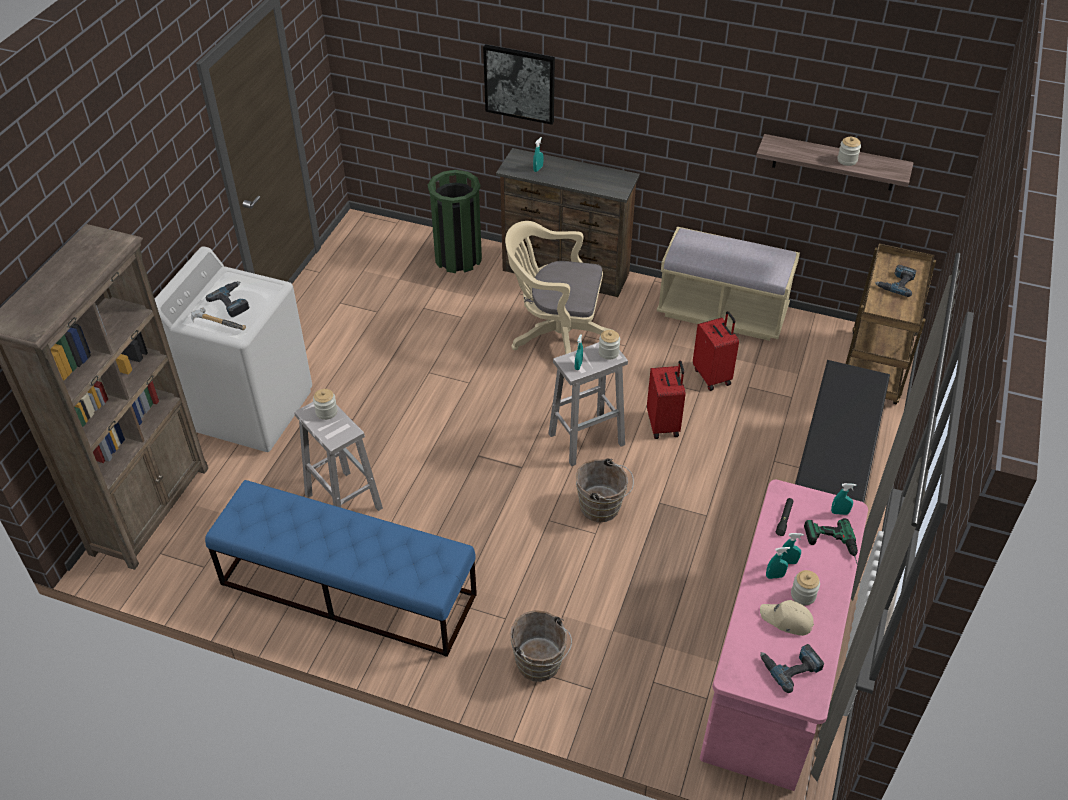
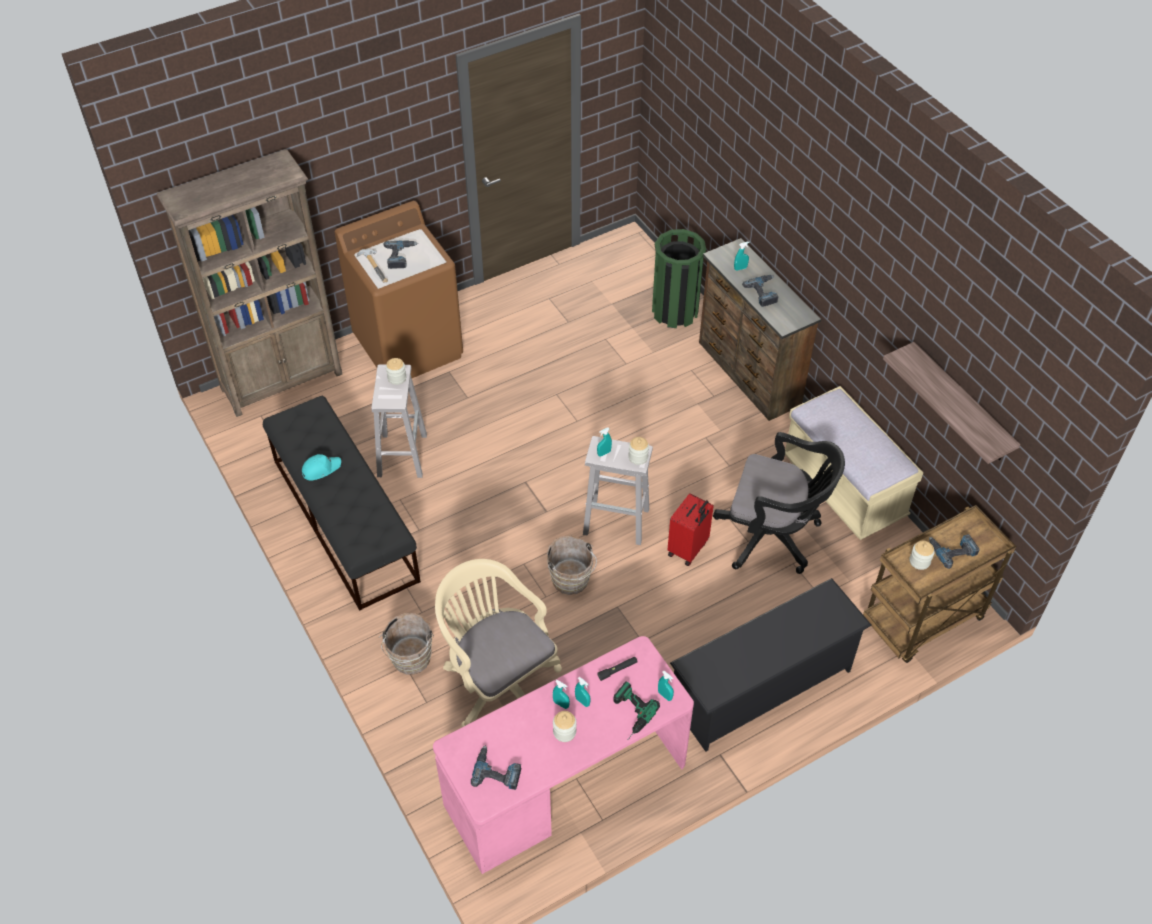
camera: 40 degrees right, 5 degrees up
(250, 409) = (409, 346): white washing machine -> brown washing machine
(316, 542) = (320, 469): none -> turquoise cap
(347, 589) = (344, 519): blue bench -> black bench
(520, 83) = (755, 184): picture -> none
(556, 336) = (682, 423): beige office chair -> beige office chair (498, 680)
(576, 176) = (764, 292): none -> power drill
(712, 376) = (773, 536): red suitcase -> black office chair
(787, 620) = (532, 739): beige cap -> none
(847, 160) = (957, 407): jar -> jar (919, 561)

